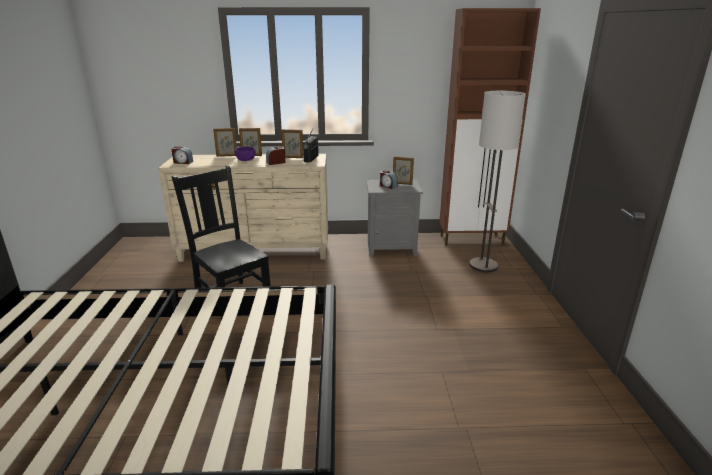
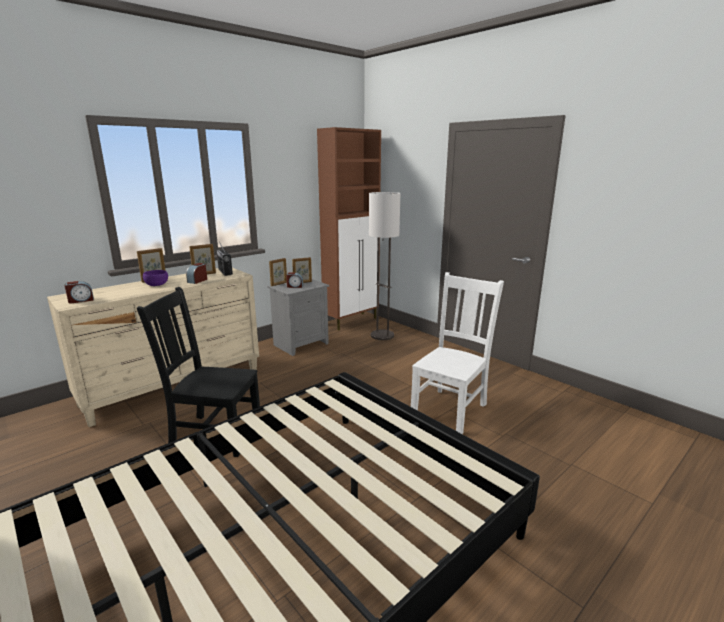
camera: 40 degrees left, 5 degrees down
(227, 156) = (124, 285): picture frame -> picture frame (279, 284)
(443, 371) = (450, 409): none -> white chair

